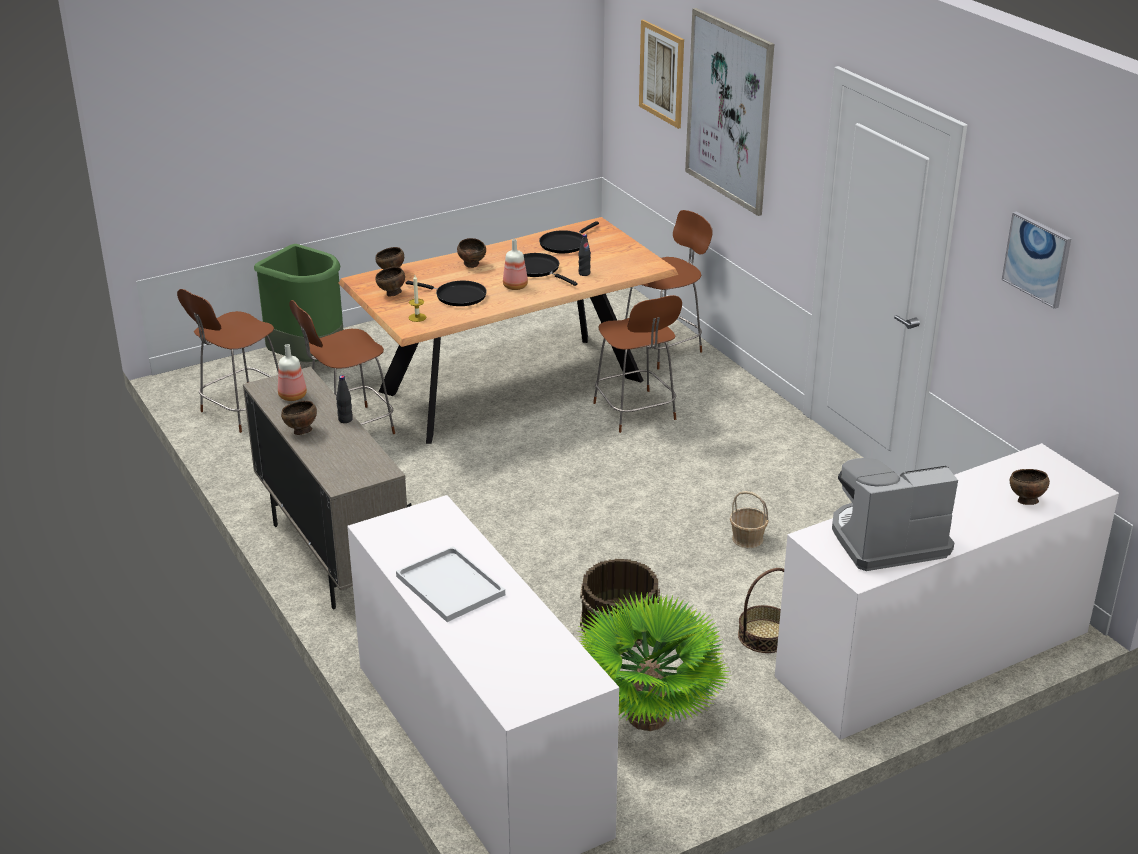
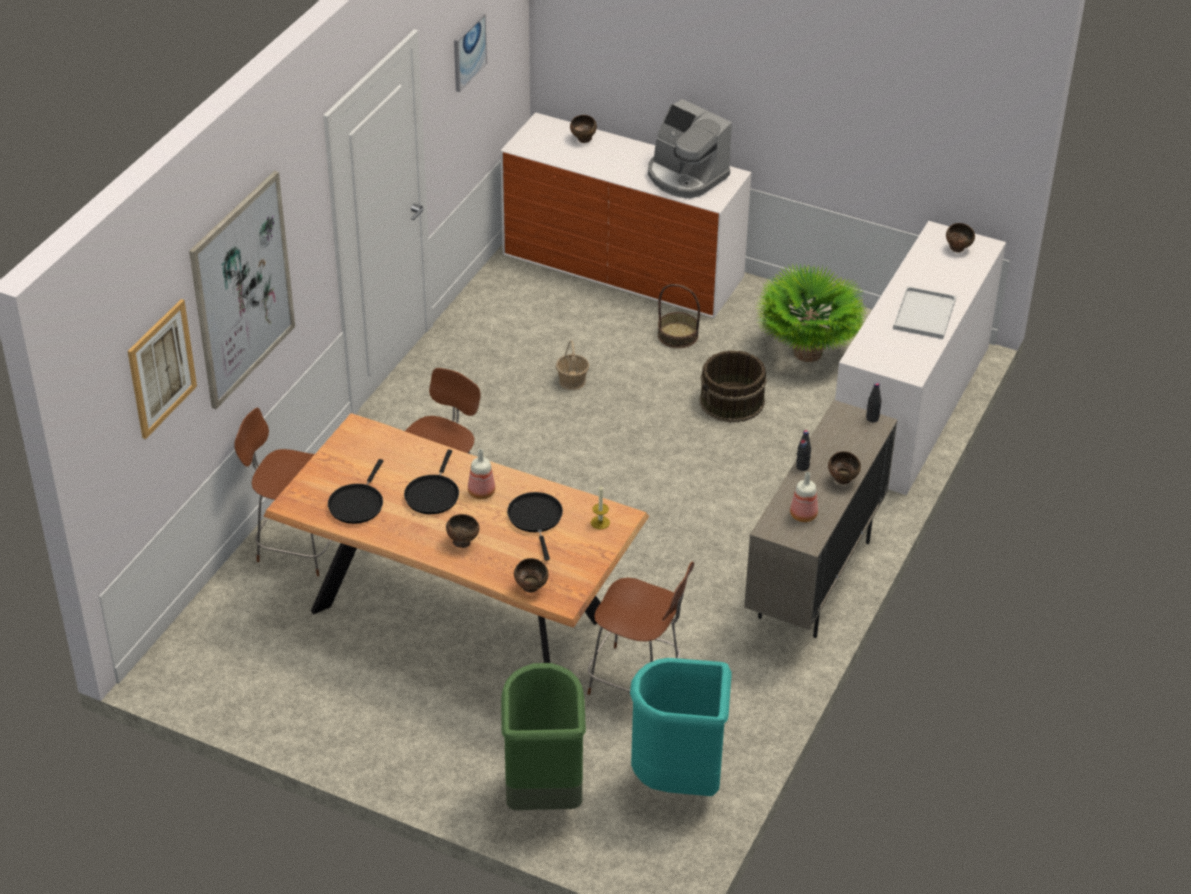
camera: 125 degrees left, 10 degrees up
(242, 411) = (679, 781): brown chair -> turquoise trash can
(391, 294) = (572, 563): brown bowl -> brown bowl (958, 249)
(565, 244) = (357, 503): black frying pan -> black frying pan turned 105 degrees clockwise
(584, 273) = (414, 462): black bottle -> black bottle (872, 418)

